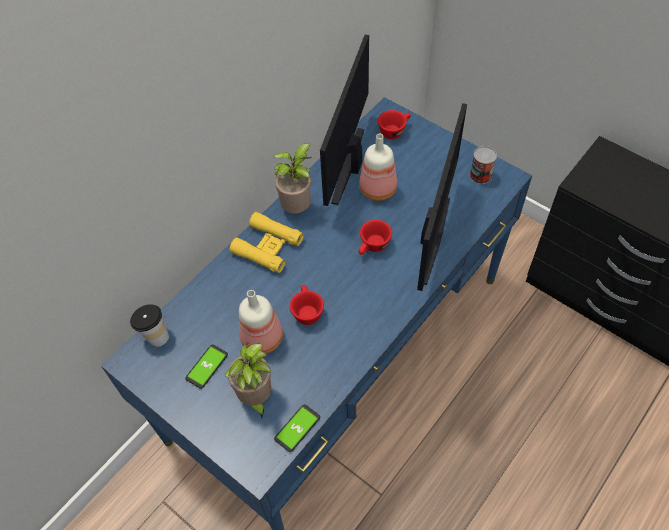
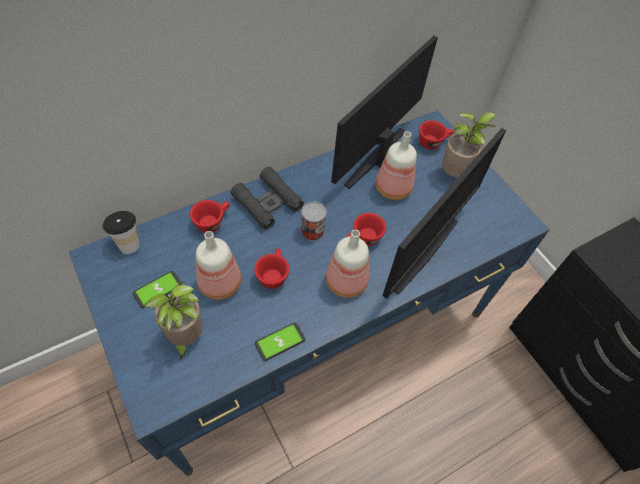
camera: 15 degrees right, 0 degrees up
(225, 284) = (212, 221): none -> red cup
(268, 247) = (267, 202): yellow binoculars -> black binoculars
(297, 428) = (208, 383): phone -> phone (280, 341)
(298, 208) = (312, 178): potted plant -> potted plant (455, 174)
(377, 292) = (347, 283): none -> bottle
(480, 175) = (498, 211): can -> can (312, 231)

